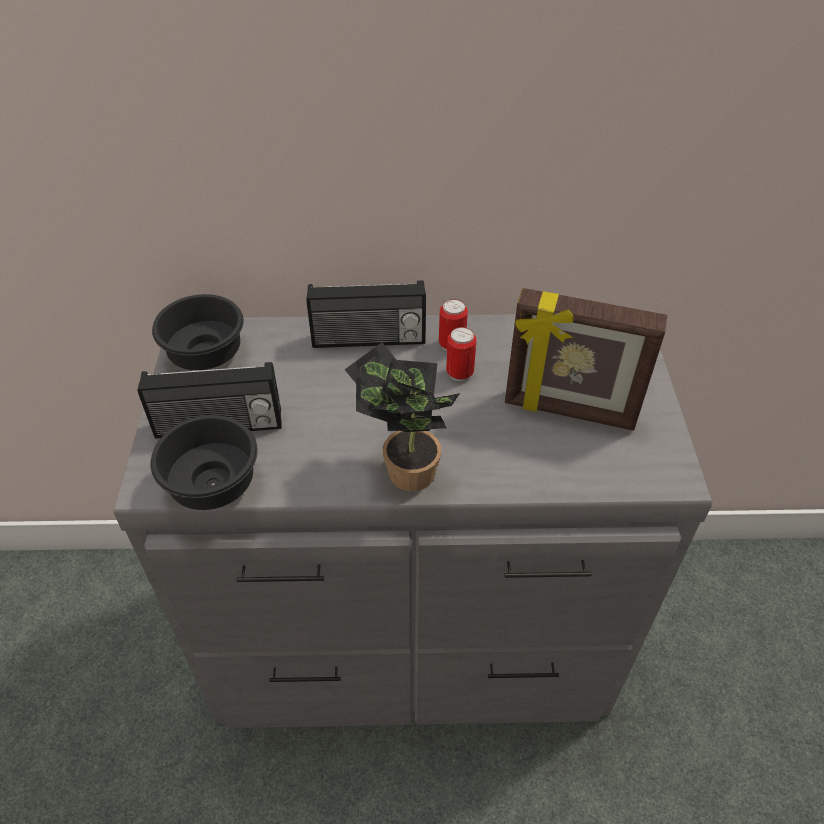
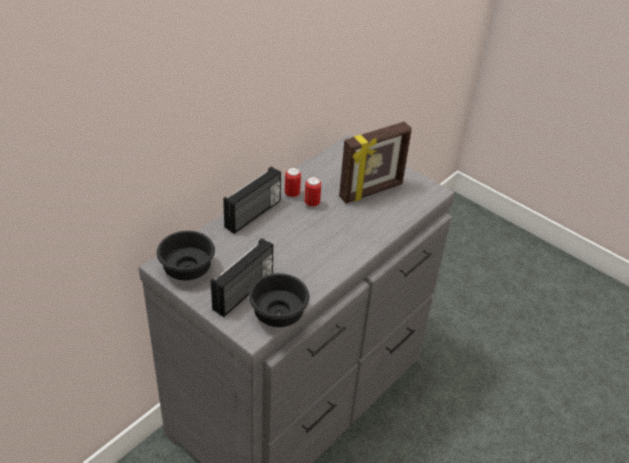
camera: 50 degrees left, 5 degrees down
(404, 470) = (344, 254): potted plant -> none

